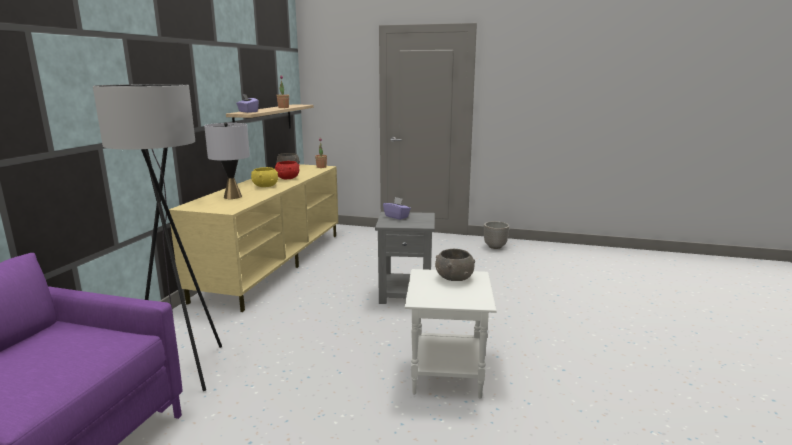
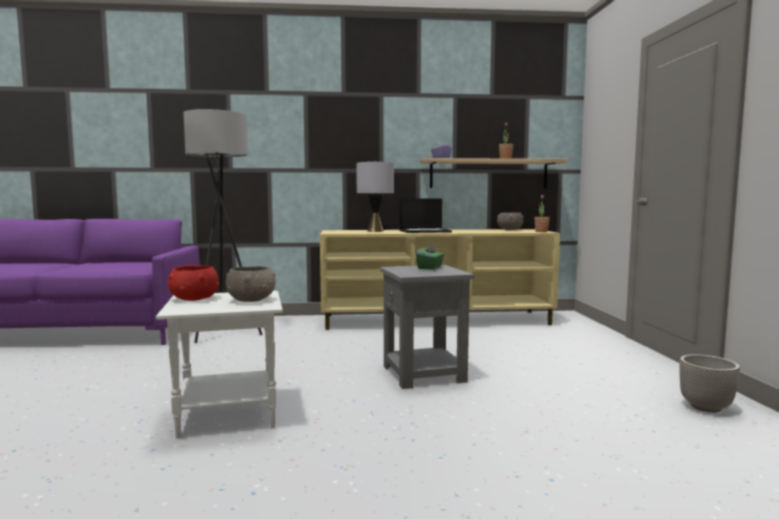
camera: 70 degrees right, 10 degrees down
(265, 186) = (425, 231): yellow bowl -> laptop
(287, 178) = (466, 231): red bowl -> red bowl (193, 299)
(397, 216) = (430, 268): purple tissue box -> green tissue box

